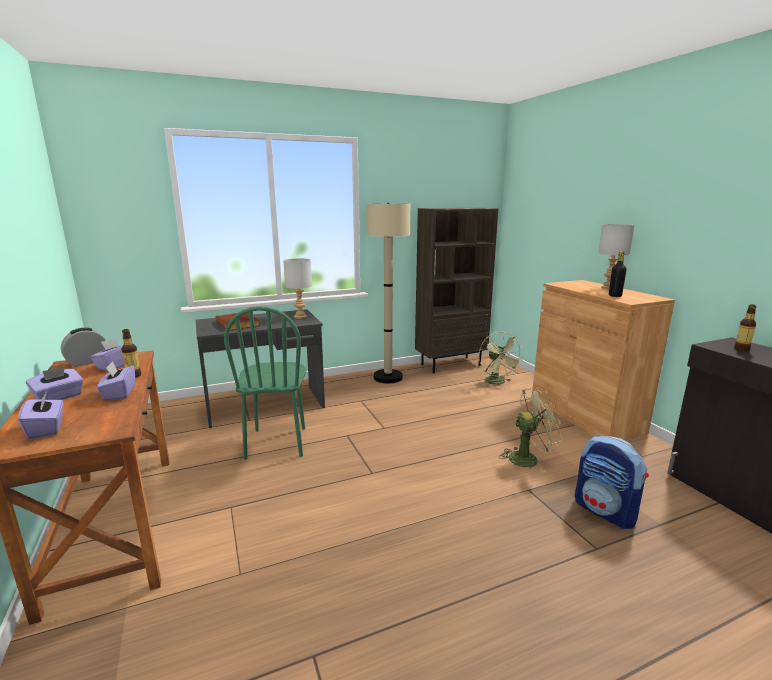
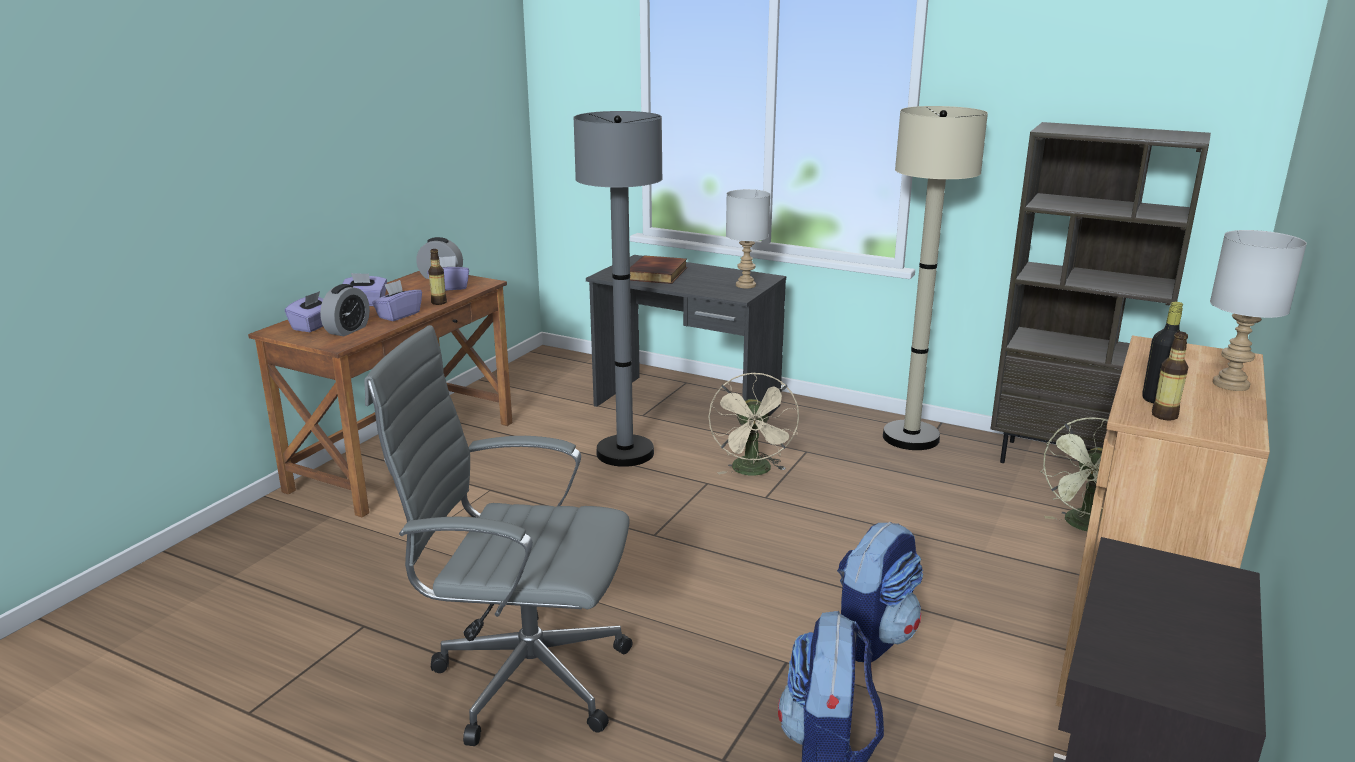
camera: 50 degrees right, 5 degrees up
(96, 418) = (347, 330): none -> alarm clock
(277, 443) = (625, 453): green chair -> grey floor lamp
(357, 420) = (753, 472): none -> beige fan
(462, 593) = (522, 678): none -> grey office chair
(528, 458) = (873, 637): green fan -> backpack
(741, 349) = (1165, 587): bottle -> bottle (1164, 415)

